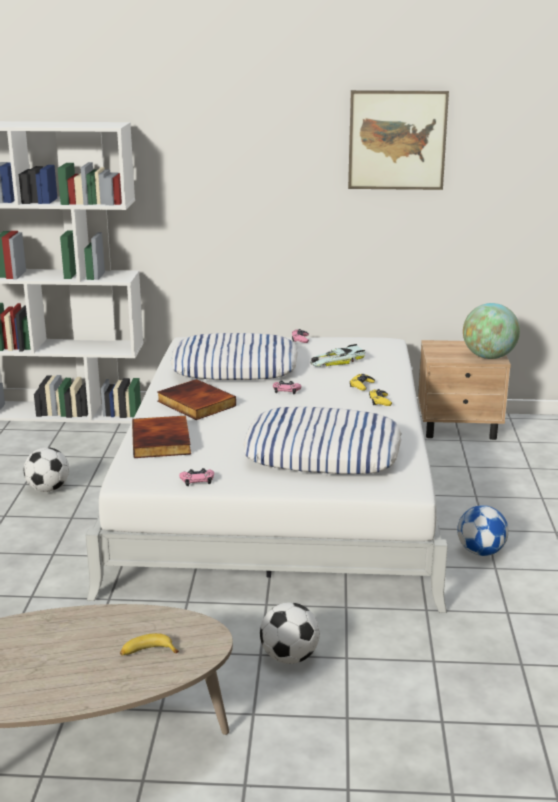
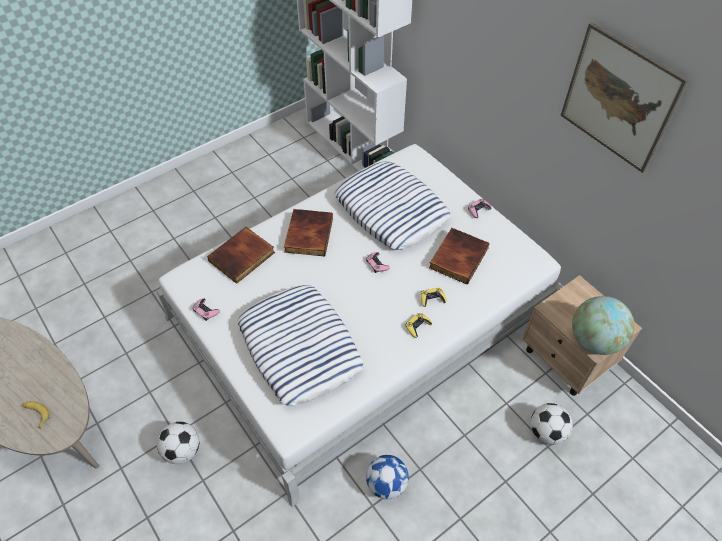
camera: 50 degrees right, 30 degrees up
(48, 489) = (258, 211): football -> football (547, 432)
(336, 360) = (457, 257): toy car -> book

